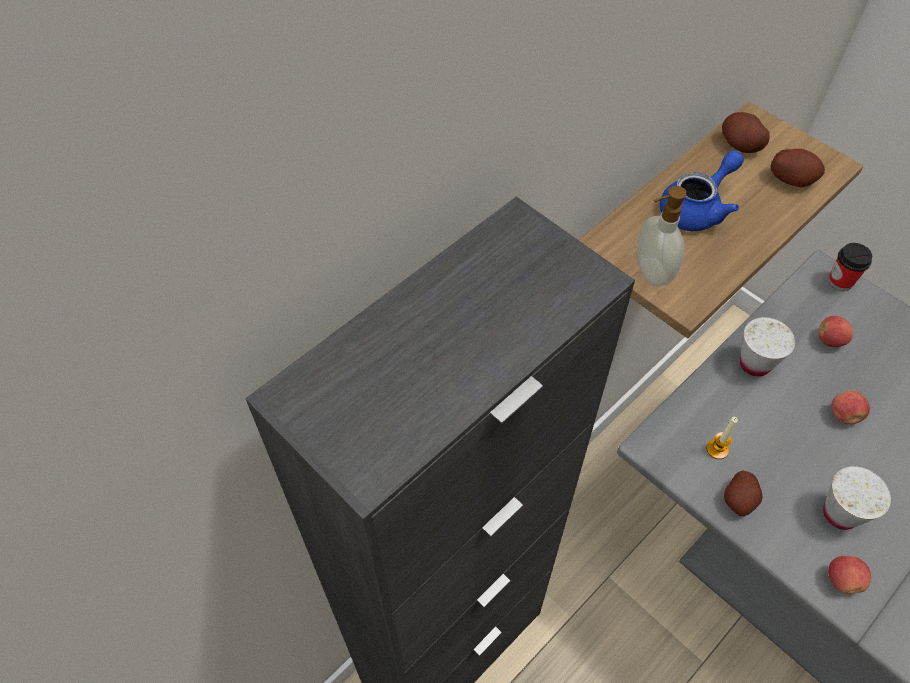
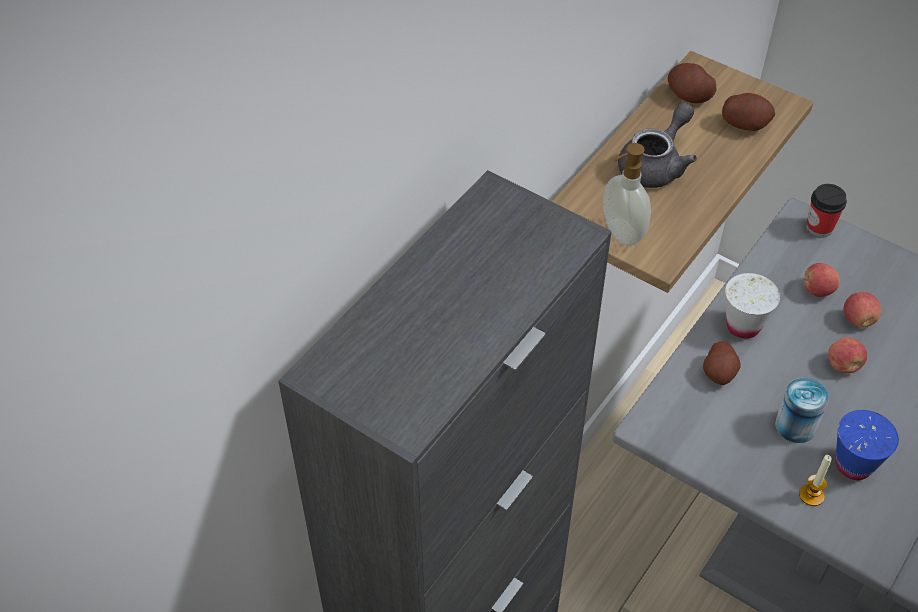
camera: 10 degrees left, 5 degrees down
(697, 209) = (656, 165): blue teapot -> grey teapot
(717, 449) = (717, 419): candle -> candle (811, 495)
(739, 499) = (748, 467): potato -> potato (719, 372)
(789, 466) = (795, 426): none -> can
(840, 513) = (853, 465): white cup -> blue cup
(842, 580) = (865, 530): apple -> apple (858, 319)

